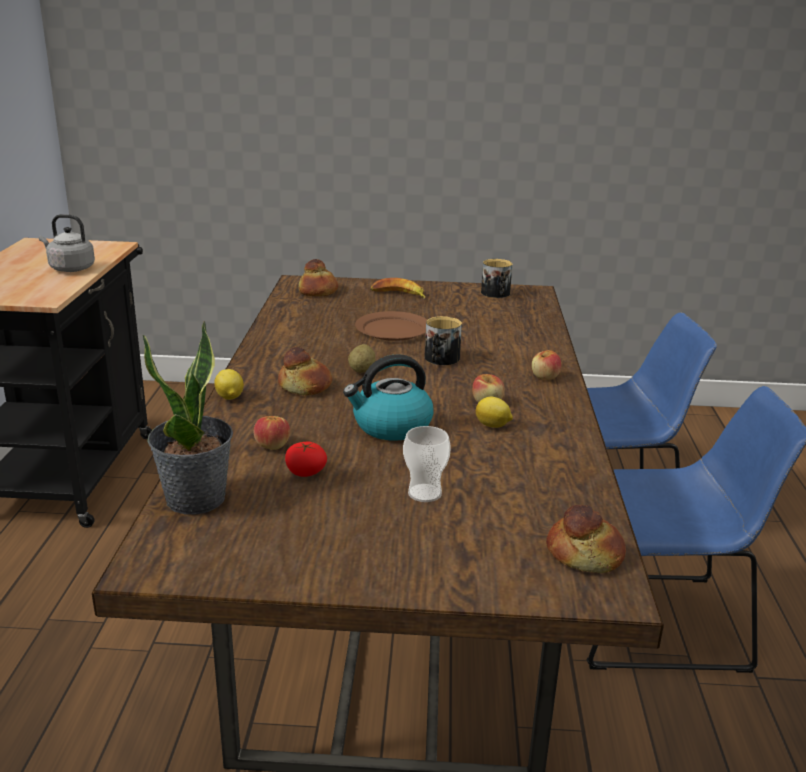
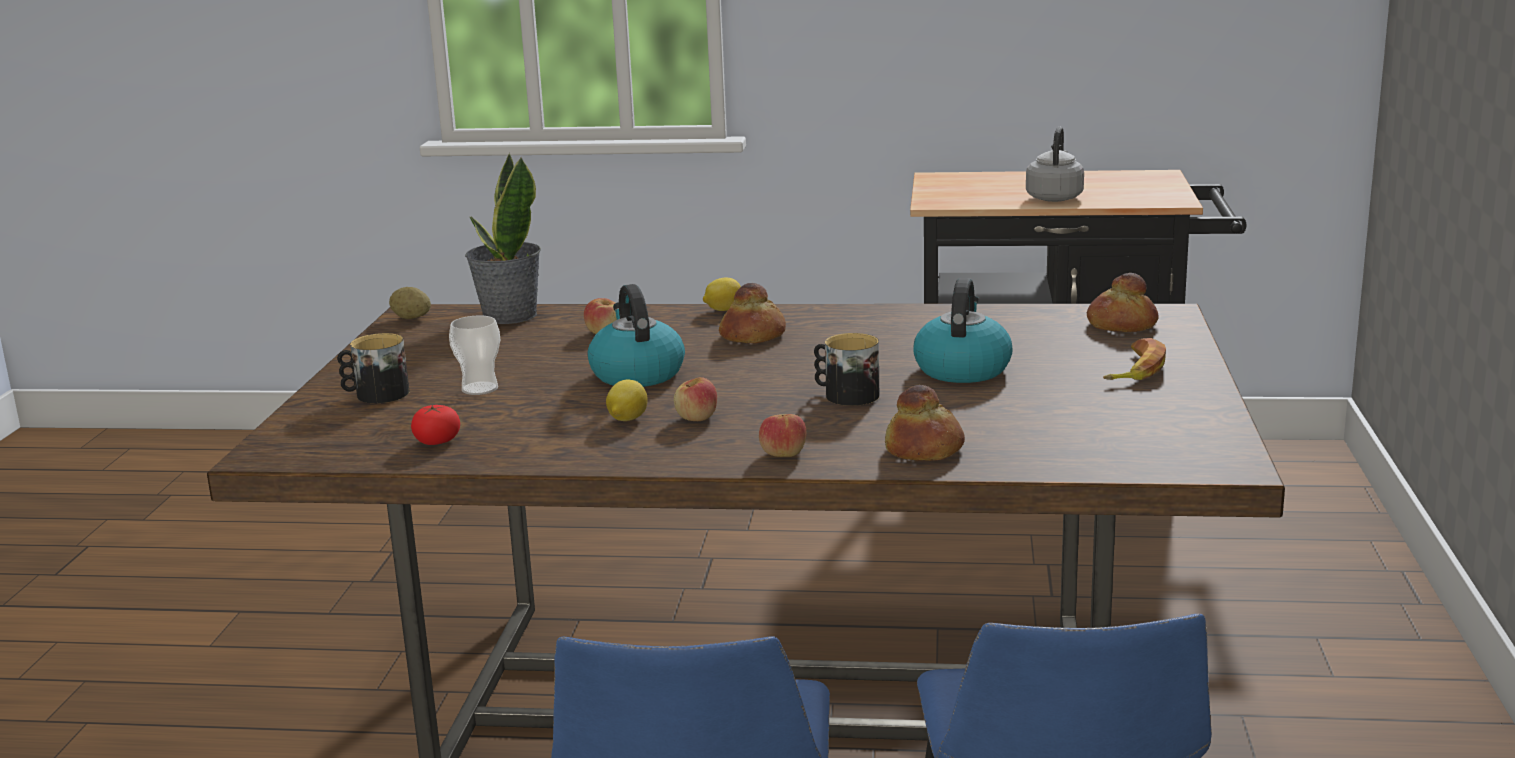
camera: 95 degrees right, 5 degrees down
(305, 471) = (544, 346): tomato -> tomato (437, 441)
(362, 370) = (803, 357): potato -> potato (411, 318)
(393, 330) = (962, 369): brown plate -> kettle
(496, 294) = (1185, 435): mug -> mug (376, 394)
(585, 554) = (330, 448): bread -> bread (925, 449)

